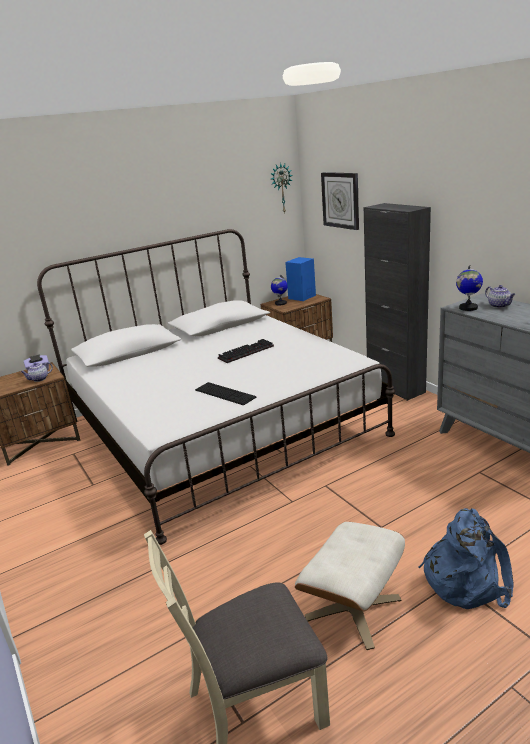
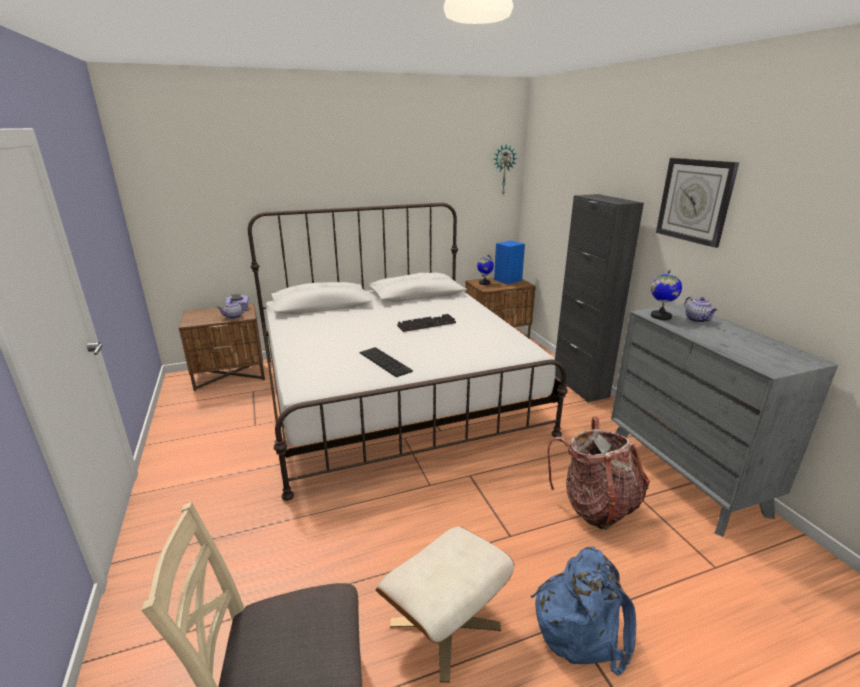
camera: 10 degrees right, 0 degrees up
(341, 200) = (558, 187): wall clock -> wall clock (695, 200)
(445, 486) = (596, 505): none -> backpack

